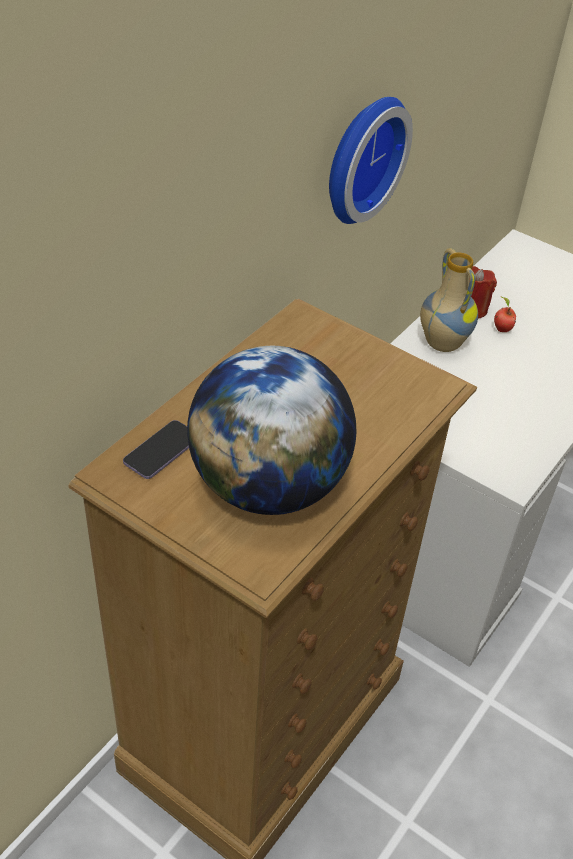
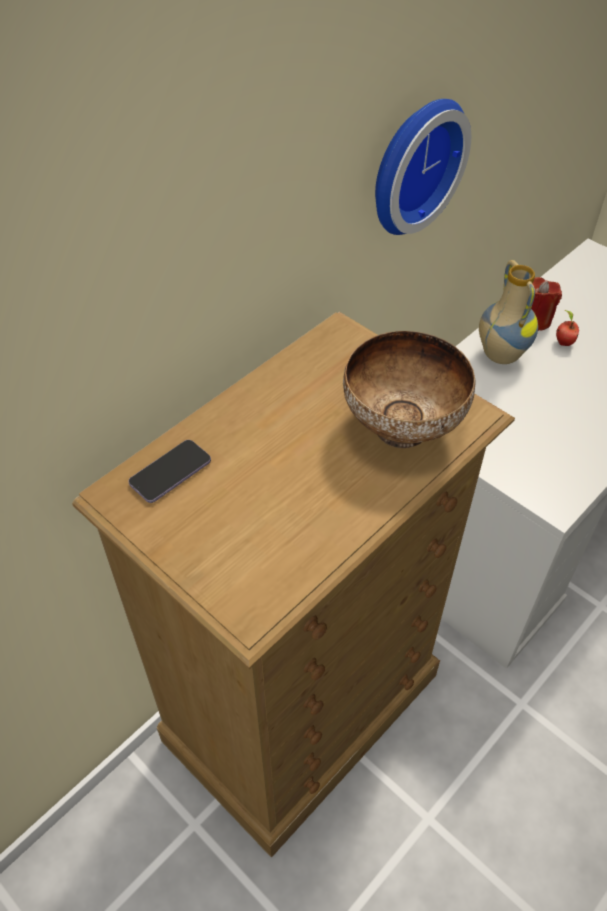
camera: 10 degrees right, 5 degrees up
(268, 485) = (274, 518): globe -> none
(377, 400) = (404, 428): none -> bowl

